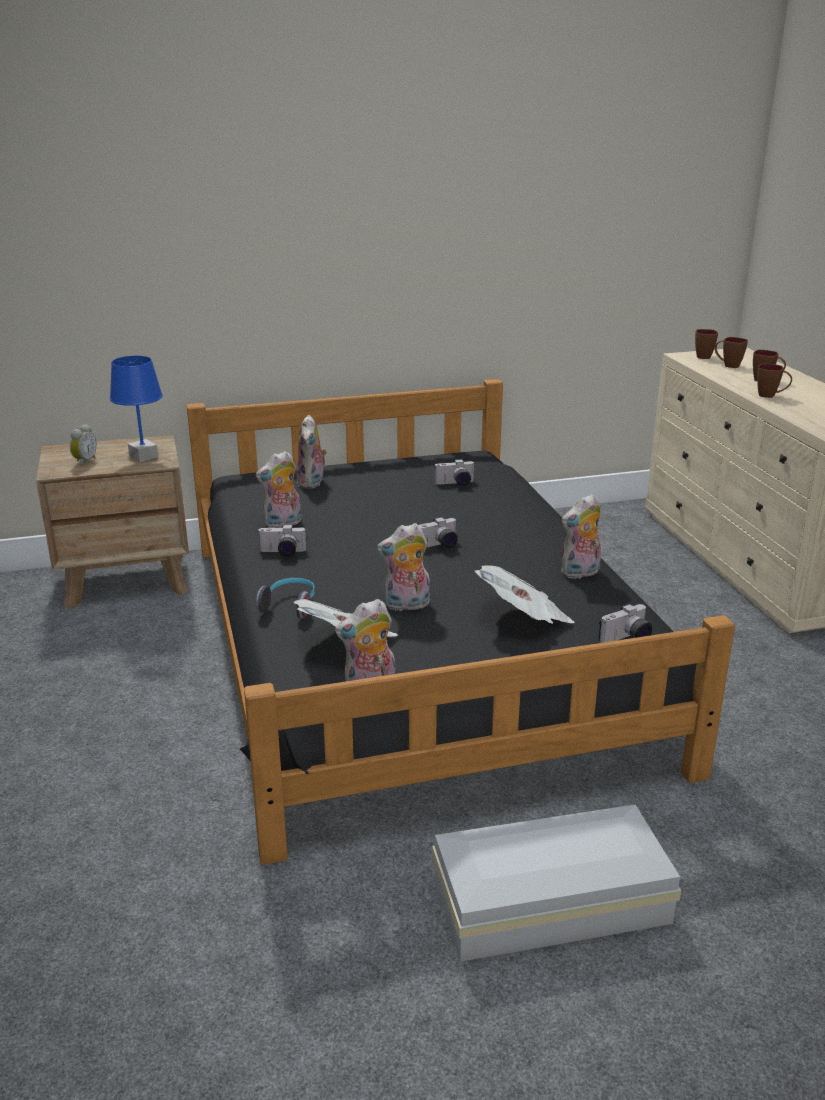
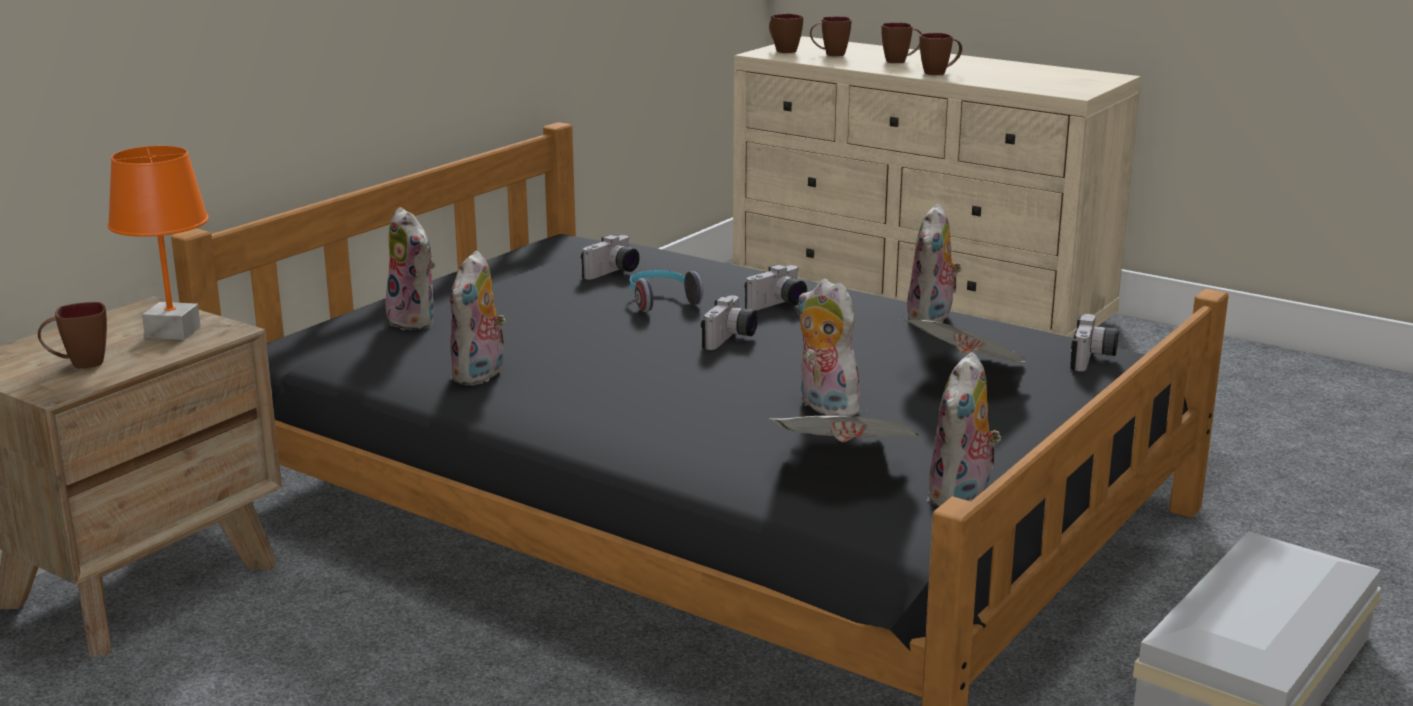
camera: 40 degrees left, 5 degrees down
(84, 461) = (78, 364): alarm clock -> brown mug
(144, 456) = (174, 332): blue table lamp -> orange table lamp
(282, 553) = (552, 405): camera -> camera (779, 305)
(290, 605) = (689, 454): headphones -> headphones (661, 301)
(406, 605) = (824, 406): plush toy -> plush toy turned 105 degrees clockwise

